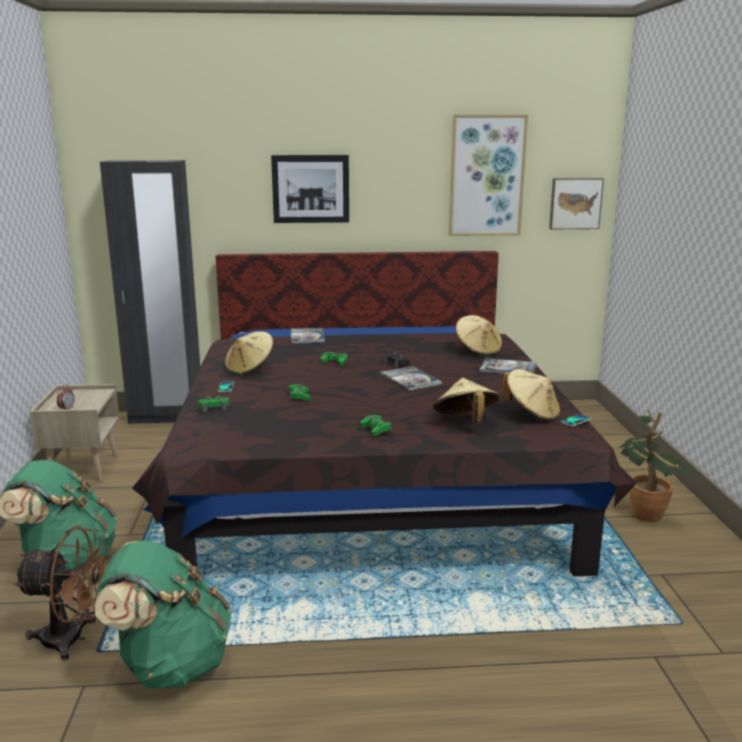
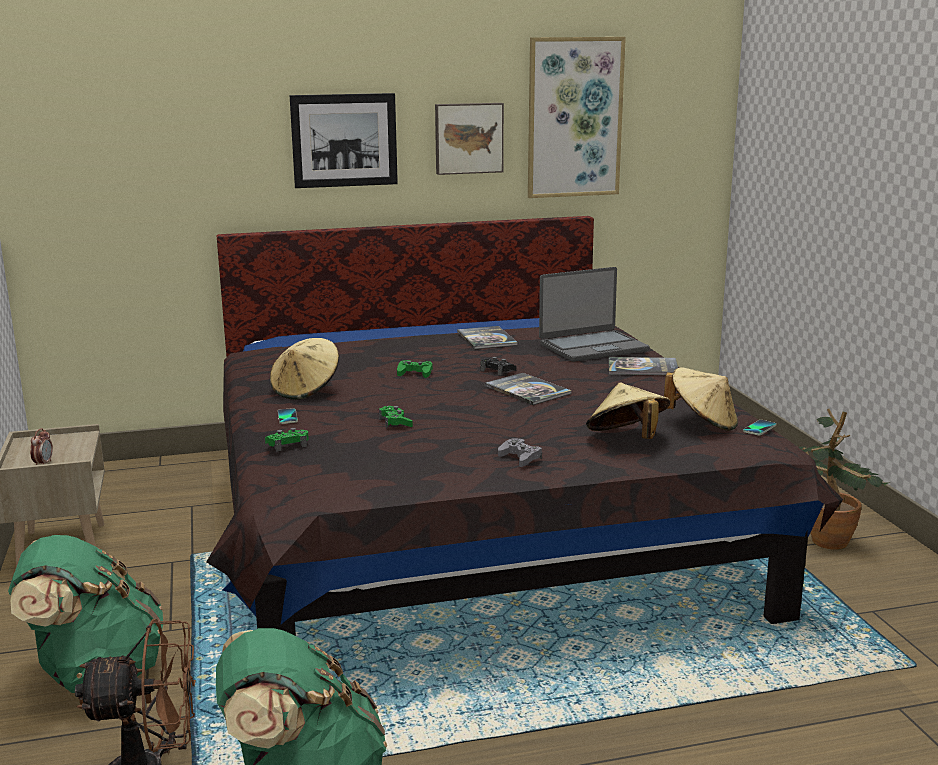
camera: 10 degrees left, 0 degrees up
(166, 418) = (152, 468): black wardrobe -> none
(307, 336) = (358, 342): book -> book (486, 339)
(375, 430) = (520, 458): green game controller -> grey game controller
(478, 350) = (592, 347): beige hat -> laptop
(575, 203) = (685, 150): picture -> picture (468, 138)

